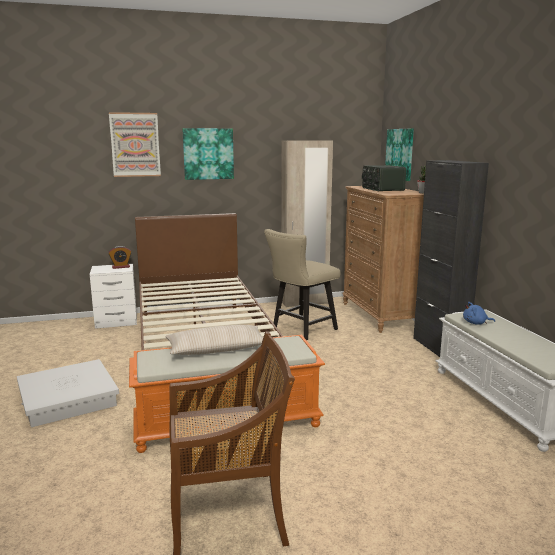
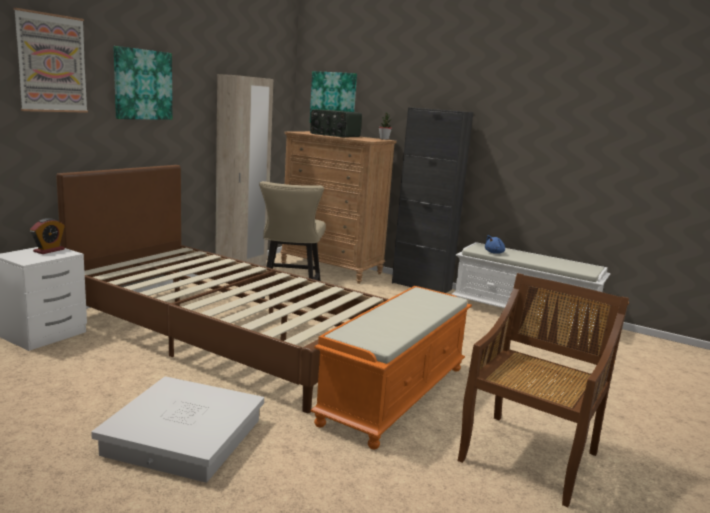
camera: 45 degrees left, 0 degrees up
(216, 349) = (388, 314): beige pillow -> none

